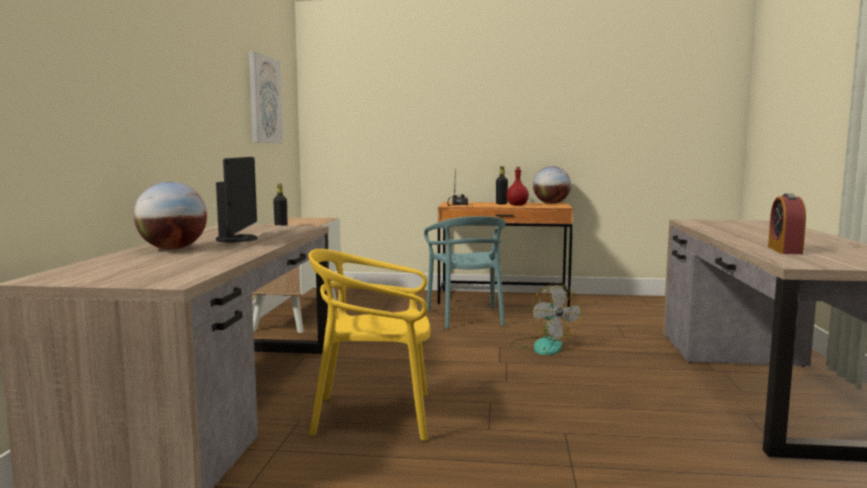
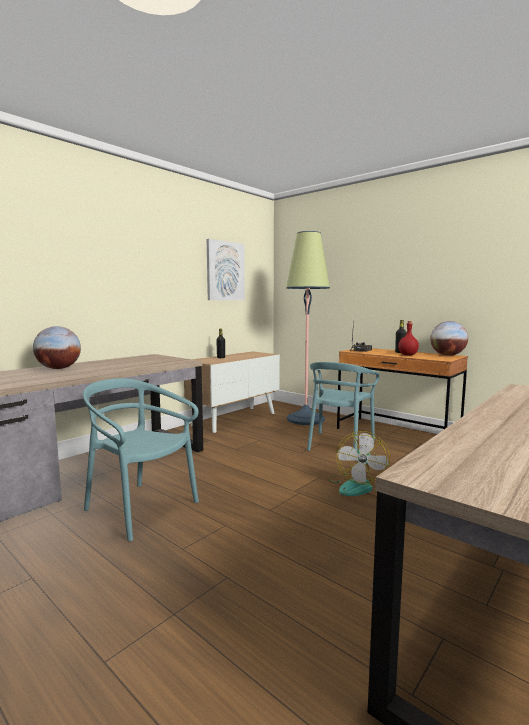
camera: 35 degrees right, 0 degrees up
(239, 239) = (113, 365): monitor -> none
(375, 415) = (140, 508): yellow chair -> turquoise chair
(386, 301) = (305, 419): none -> floor lamp
(784, 250) = (492, 448): alarm clock -> none

